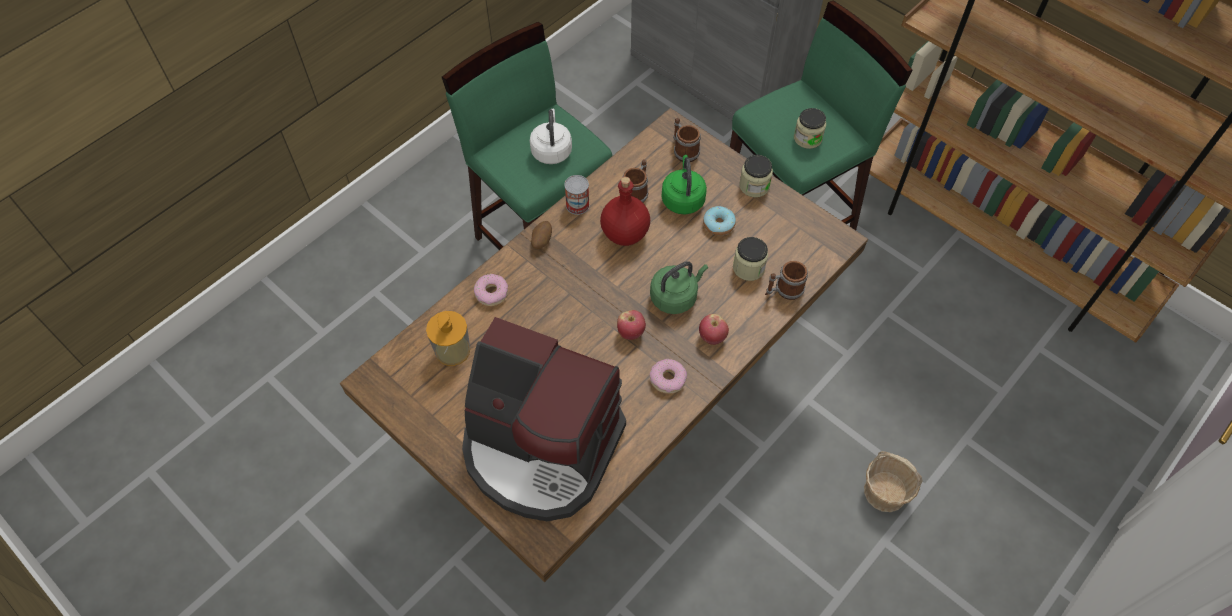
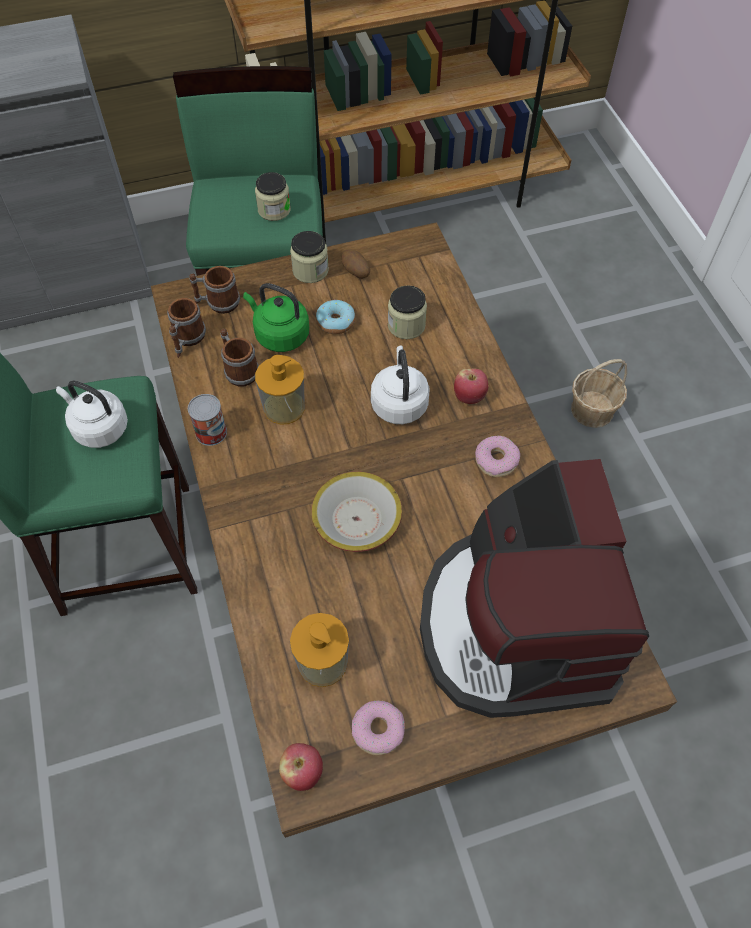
camera: 60 degrees left, 0 degrees up
(491, 293) = (269, 580): donut -> donut (378, 730)
(541, 241) = (233, 492): potato -> potato (355, 272)
(541, 448) = (515, 626): coffee machine -> coffee machine turned 120 degrees clockwise
(564, 318) = (356, 519): none -> bowl
(624, 233) = (284, 407): red bottle -> soap dispenser
(631, 332) = (417, 465): apple -> apple (302, 772)
(675, 297) = (399, 403): green kettle -> white kettle
(784, 290) = (452, 312): mug -> mug (187, 340)

